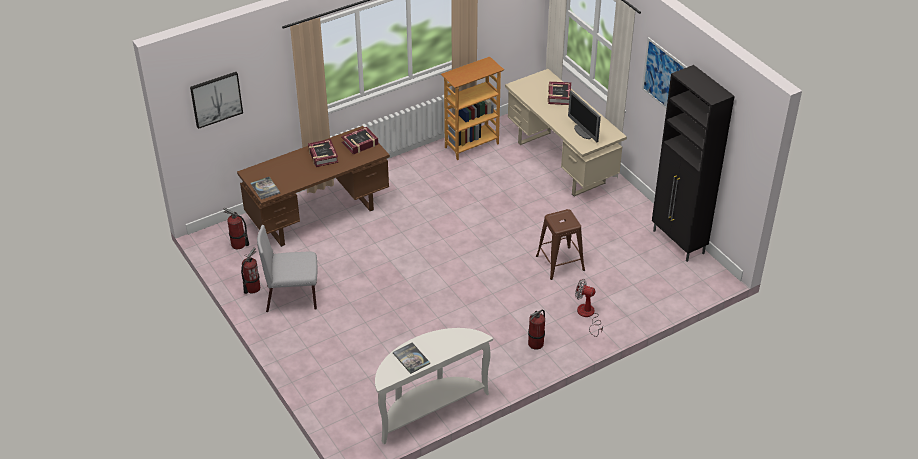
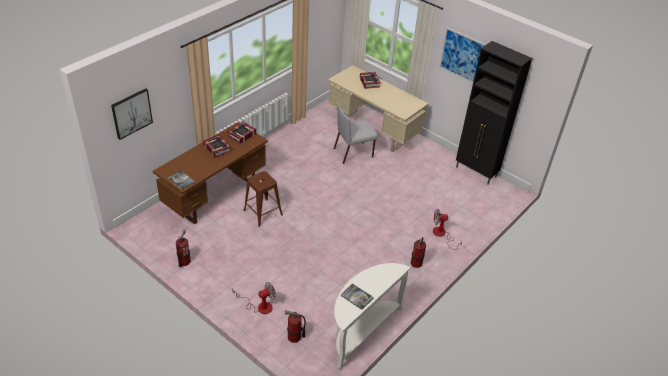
camera: 20 degrees left, 0 degrees up
(238, 244) = (160, 228): fire extinguisher -> fire extinguisher (294, 337)
(293, 297) = (219, 262): grey chair -> grey chair (354, 152)
(320, 356) = (259, 306): none -> fan
(471, 145) = (306, 127): bookcase -> none
(560, 263) = (405, 200): brown stool -> brown stool (262, 212)
(583, 132) = (398, 104): monitor -> none

